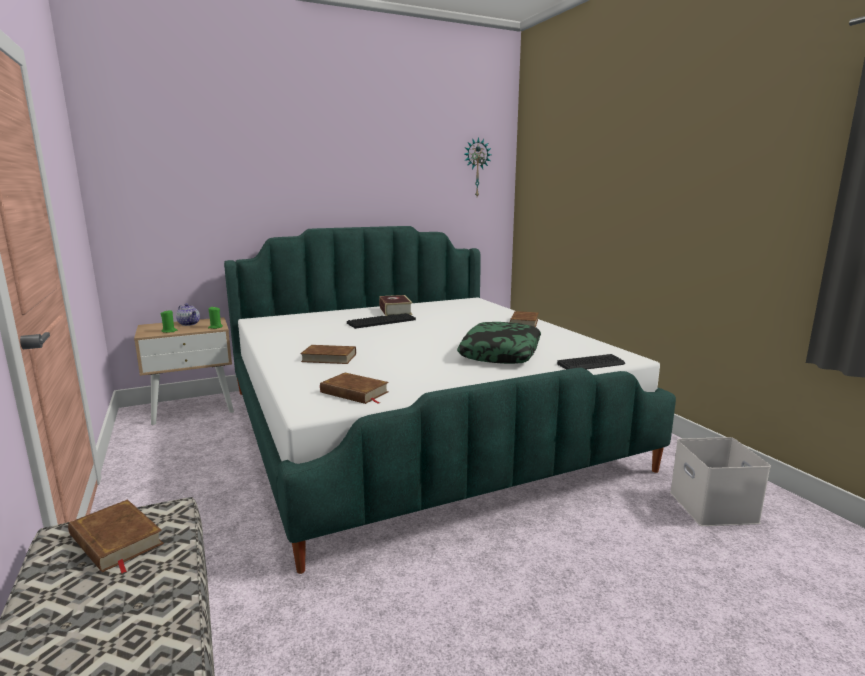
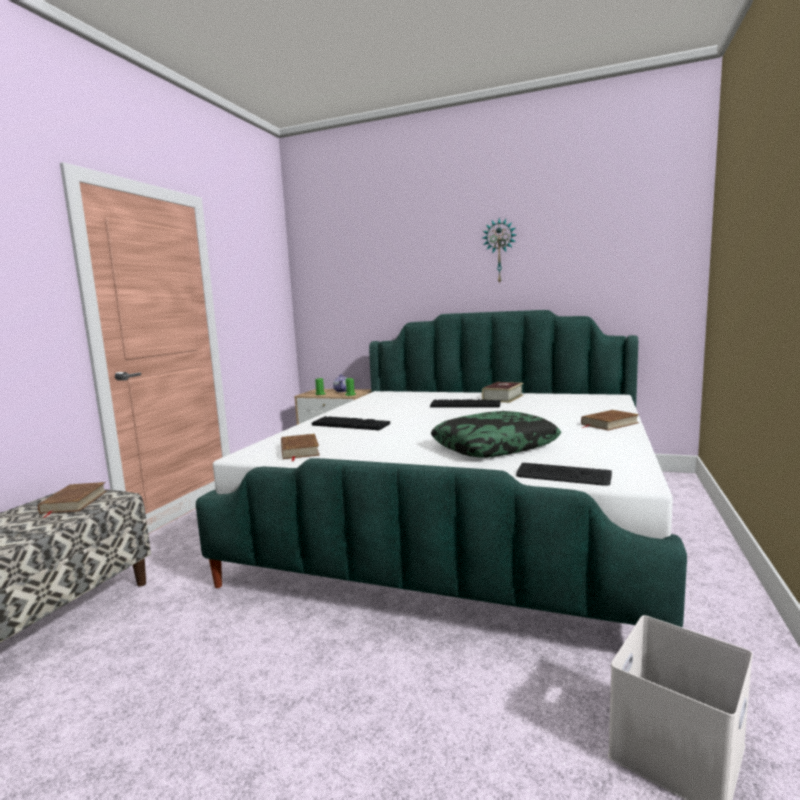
camera: 45 degrees right, 5 degrees down
(329, 358) = (352, 425): brown book -> keyboard
(476, 168) = (645, 239): wall clock -> wall clock (499, 251)

